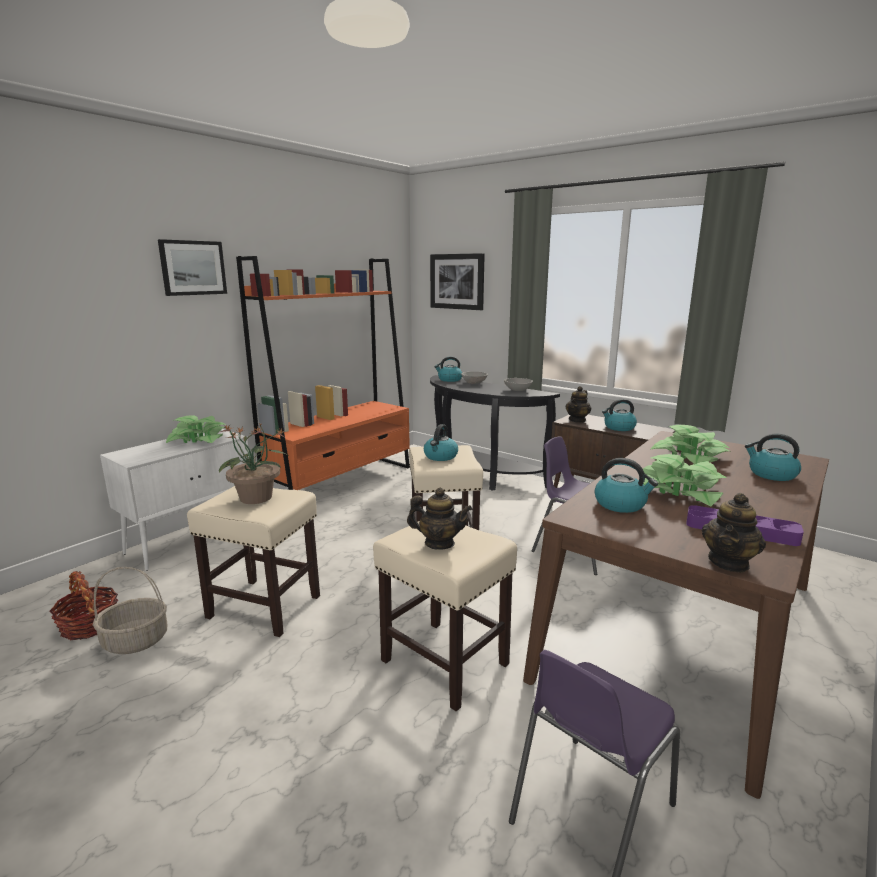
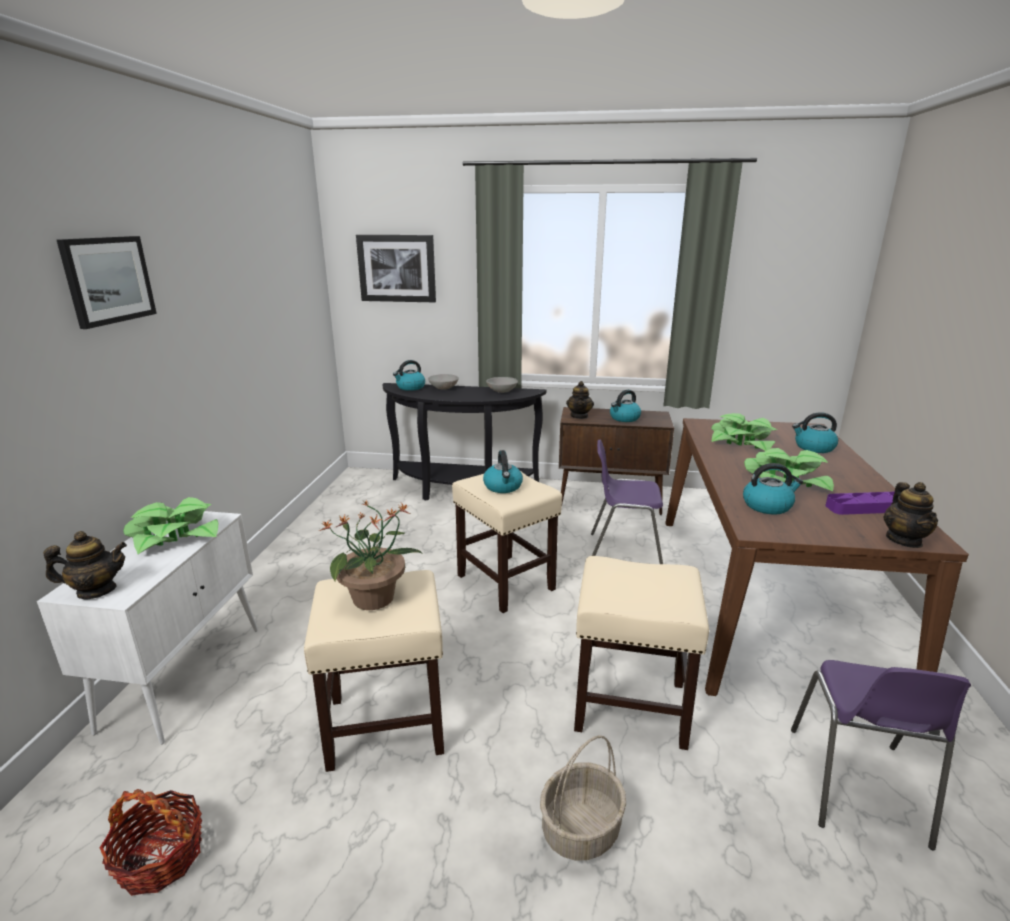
camera: 30 degrees left, 5 degrees up
(135, 641) = (261, 846): basket -> basket (581, 830)
(341, 483) = (312, 537): orange bookcase -> none
(439, 543) = (641, 590): teapot -> teapot (96, 590)

